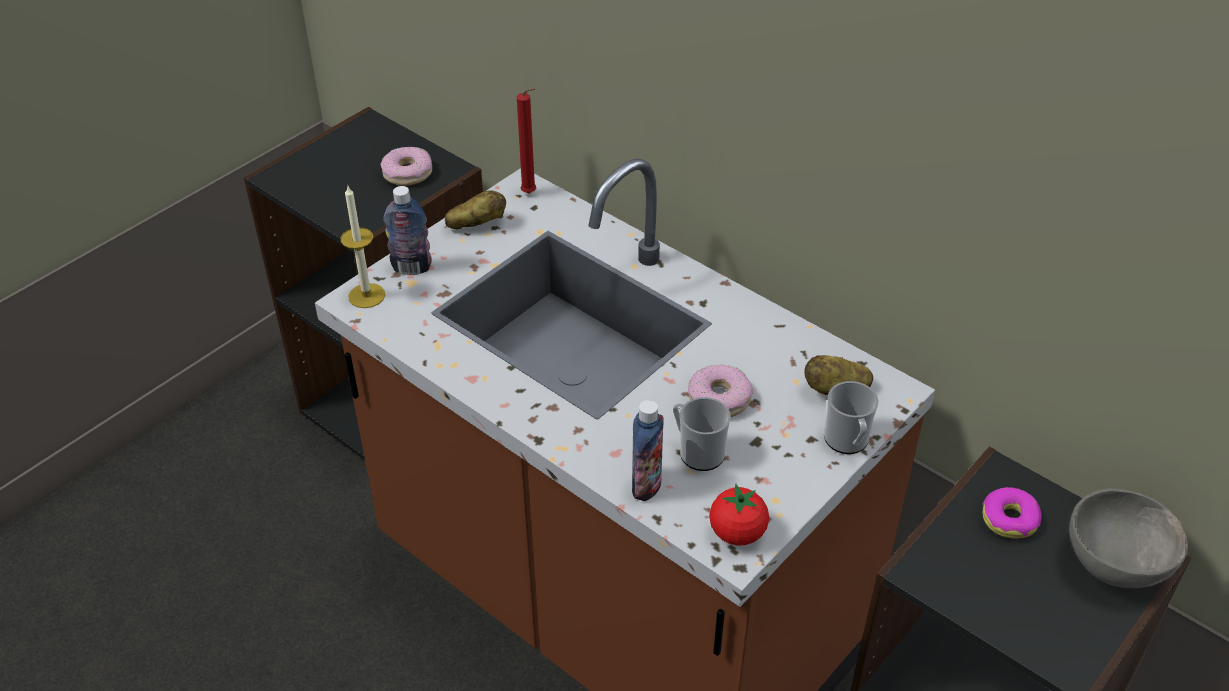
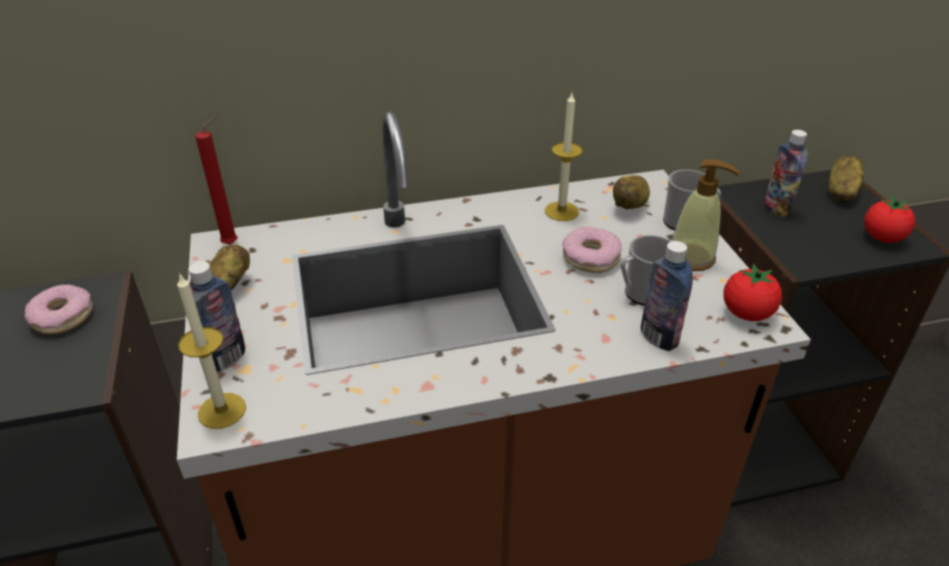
camera: 55 degrees left, 5 degrees down
(773, 349) = (561, 211): none -> candle
(789, 466) = (692, 258): none -> soap dispenser
(1009, 519) = (776, 209): donut -> bottle
(1051, 629) = (882, 238): none -> tomato
(1116, 566) = (840, 192): grey bowl -> potato

